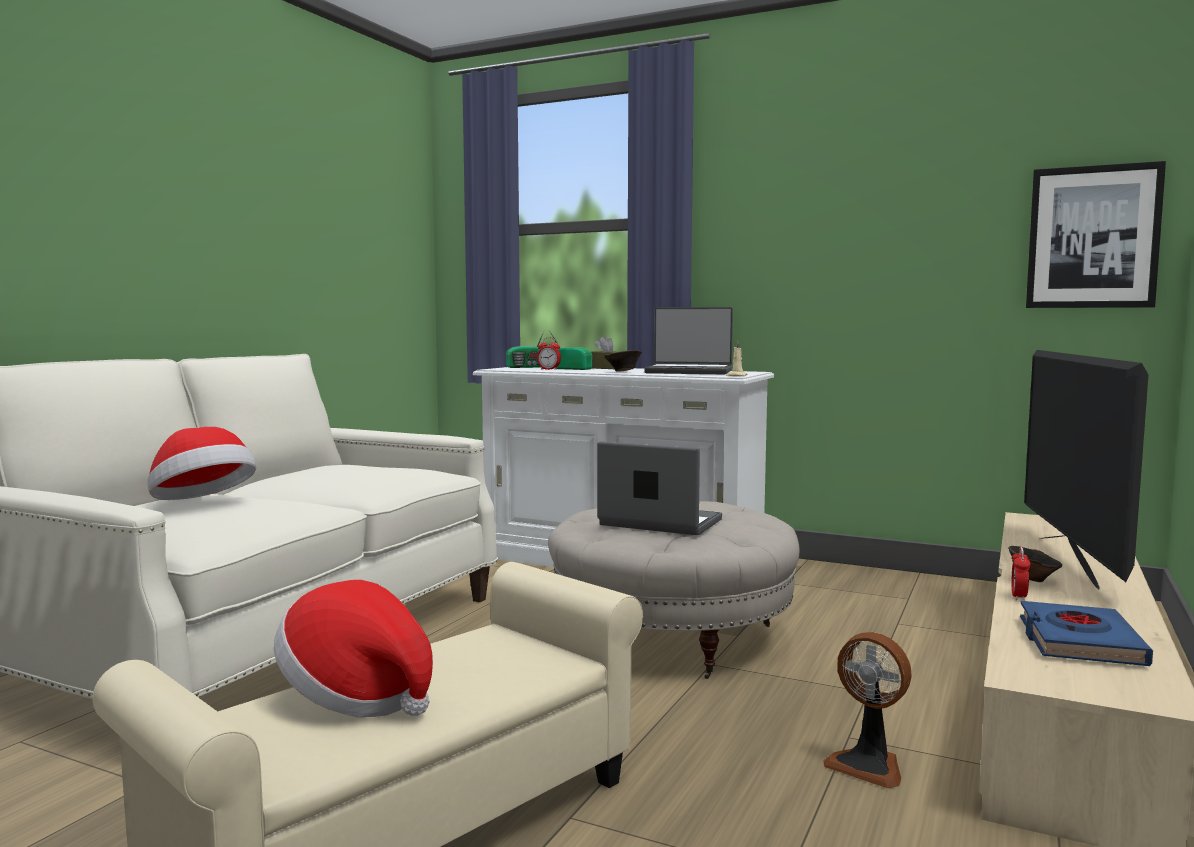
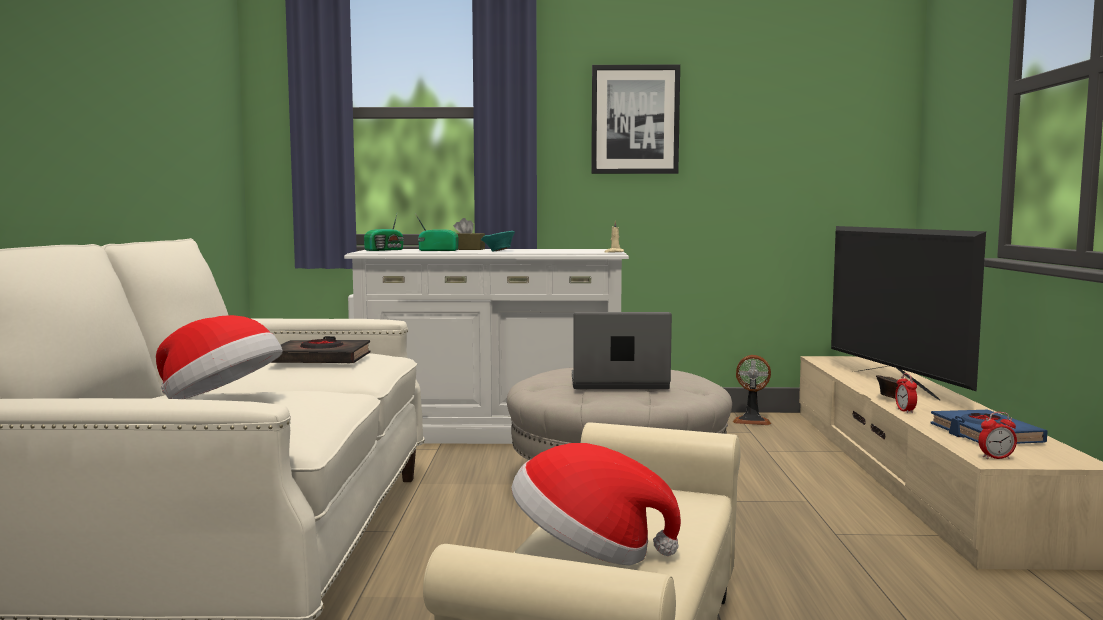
camera: 25 degrees left, 0 degrees up
(364, 472) = (321, 359): none -> black book
(549, 369) = (420, 251): alarm clock -> alarm clock (996, 458)
(622, 371) = (498, 251): brown bowl -> turquoise bowl
(689, 372) = (556, 250): laptop -> none
(868, 765) = (872, 550): fan -> fan (752, 420)
(1092, 237) = (856, 140): picture -> picture (635, 120)

